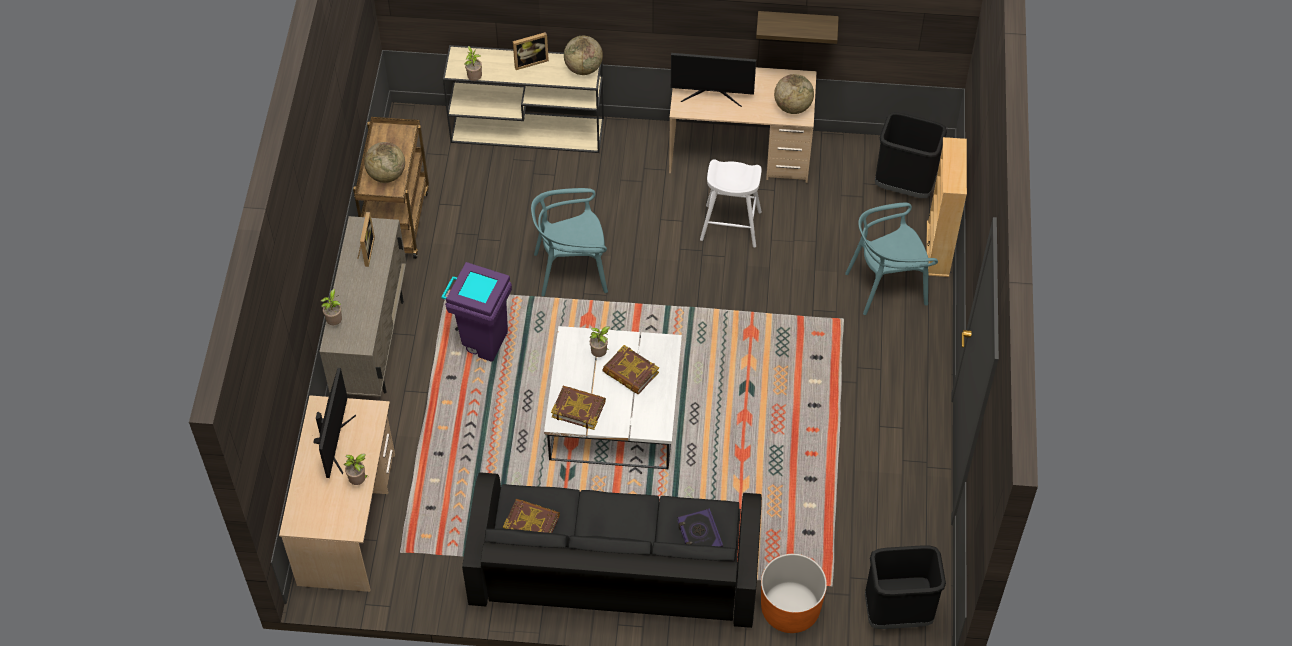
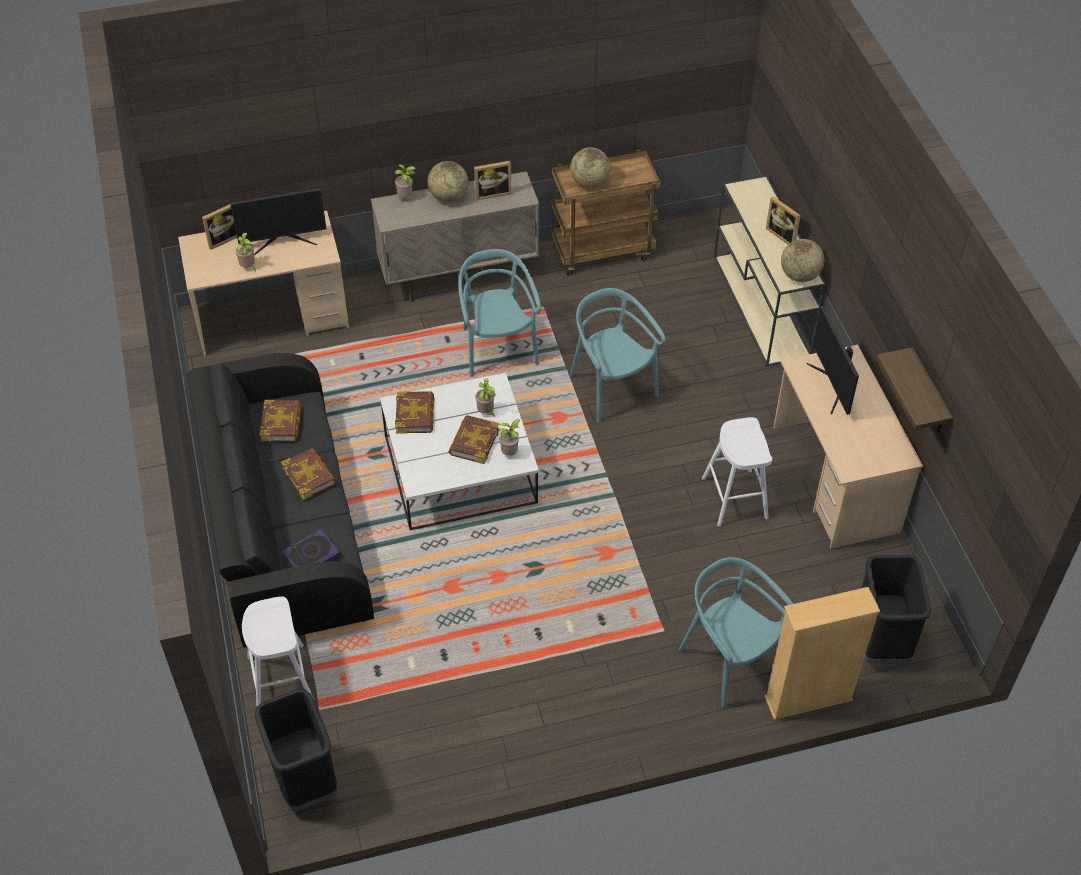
camera: 70 degrees right, 5 degrees down
(304, 494) = (223, 238): none -> picture frame
(474, 78) = (736, 204): potted plant -> potted plant (510, 453)
(481, 341) = (497, 348): purple trash can -> turquoise chair
(607, 515) = (309, 476): none -> book
(790, 609) = (280, 679): orange planter -> white stool
(792, 107) = (858, 458): globe -> globe (448, 197)

